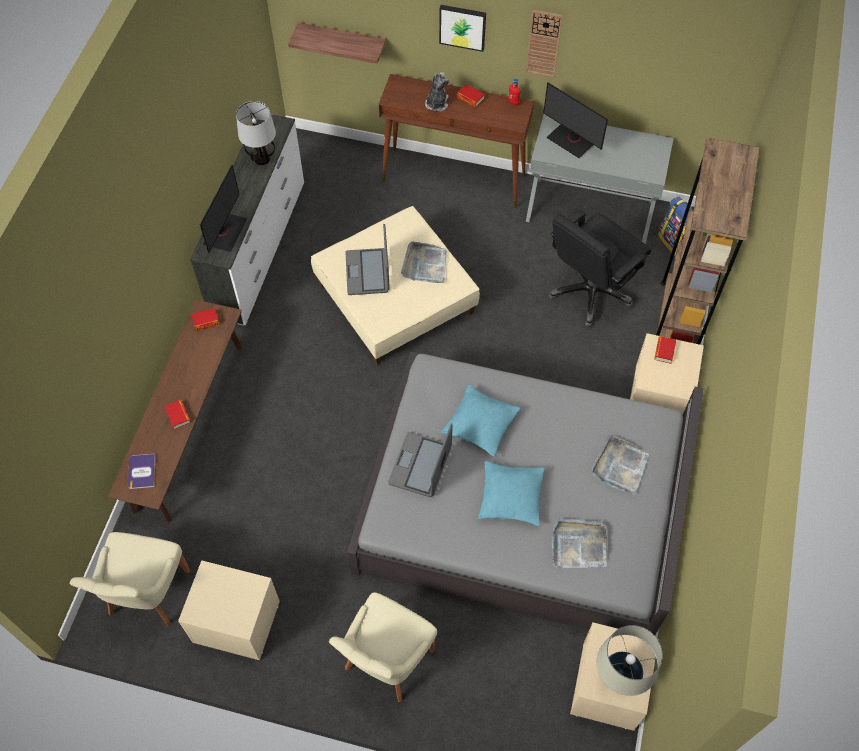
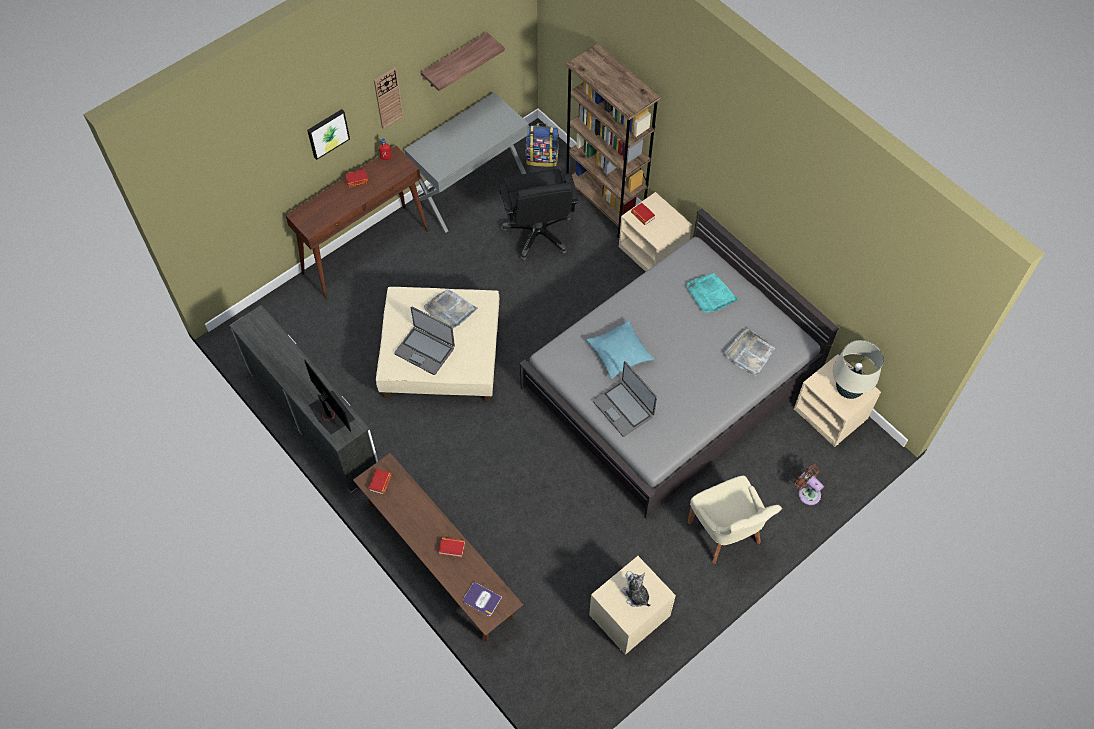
camera: 55 degrees left, 0 degrees up
(147, 595) = (564, 667): beige chair -> none
(262, 159) = (282, 348): table lamp -> none
(342, 41) = (238, 221): shelf -> shelf (455, 61)
(436, 103) = (342, 203): plush toy -> plush toy (635, 595)
(493, 717) = (807, 492): none -> brown fan
(511, 497) = (687, 370): turquoise pillow -> none
(571, 140) = (443, 148): monitor -> none
(619, 466) = (710, 294): grey tray -> turquoise tray

